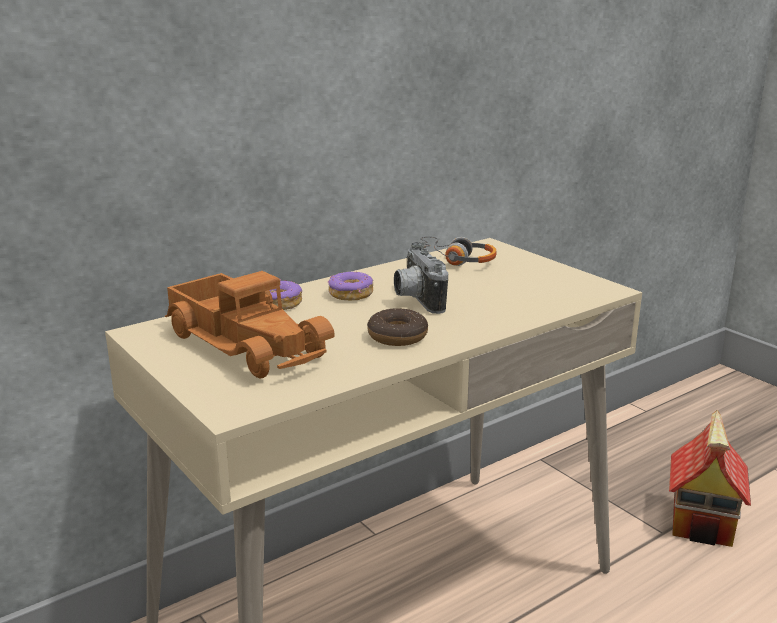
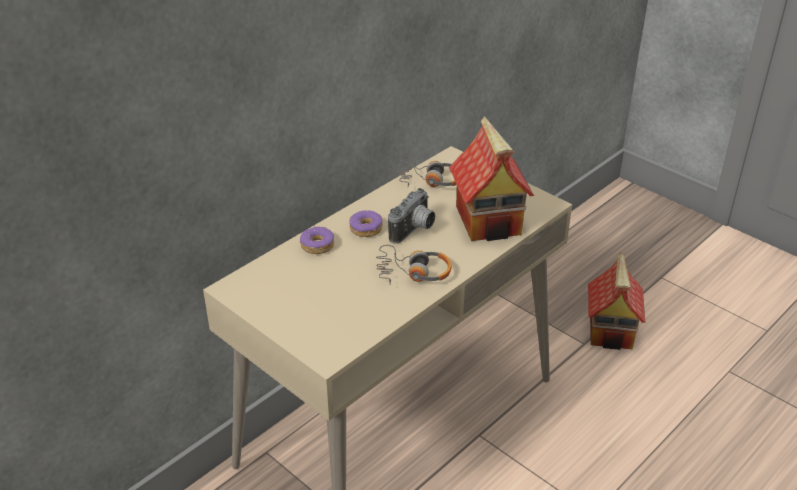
camera: 10 degrees left, 15 degrees up
(248, 342) = (312, 290): toy truck -> none
(397, 336) = (413, 272): donut -> headphones
(415, 300) = (414, 230): camera -> camera turned 120 degrees counterclockwise
(522, 298) = (489, 221): none -> toy house

